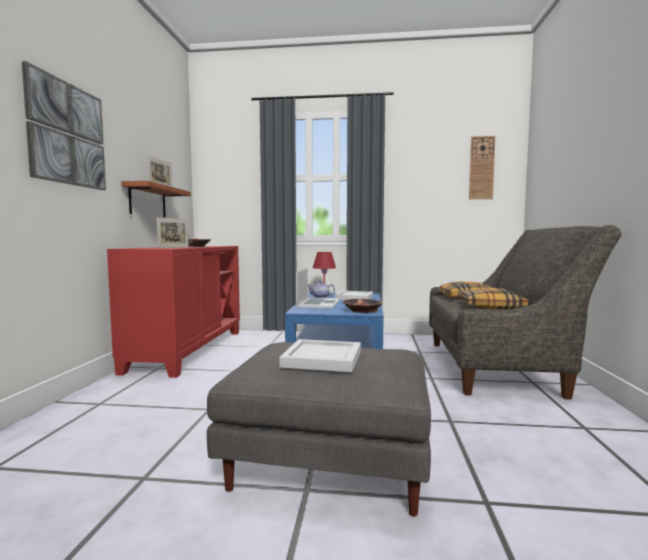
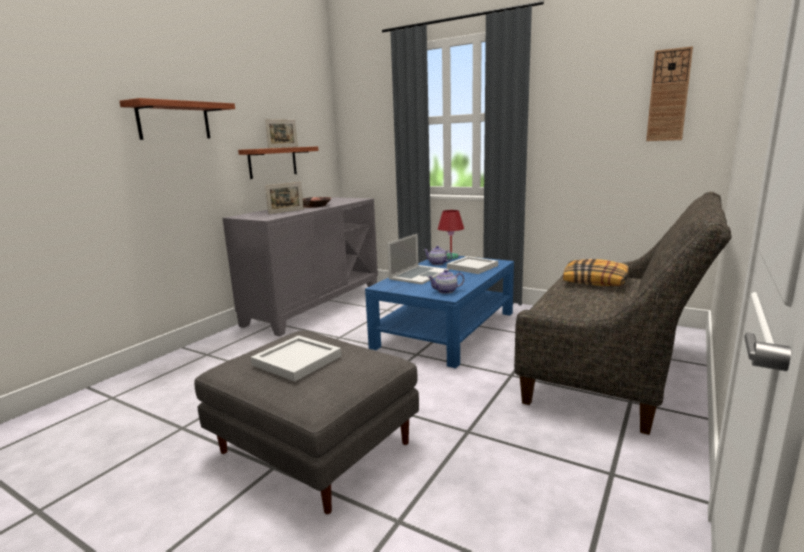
camera: 25 degrees right, 10 degrees up
(67, 134) = (174, 121): picture -> shelf
(187, 350) = (314, 305): red cabinet -> grey cabinet
(362, 310) = (446, 291): bowl -> teapot
(490, 307) = (593, 302): pillow -> none

